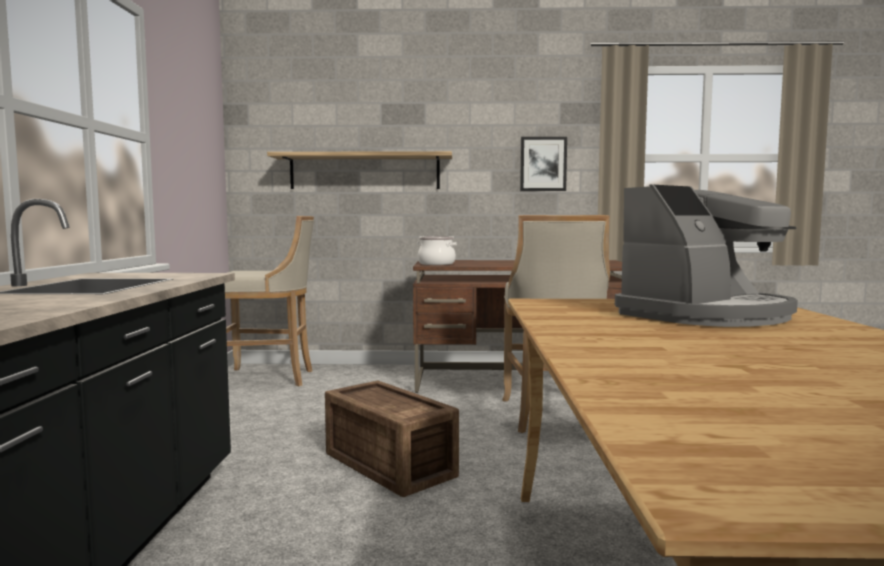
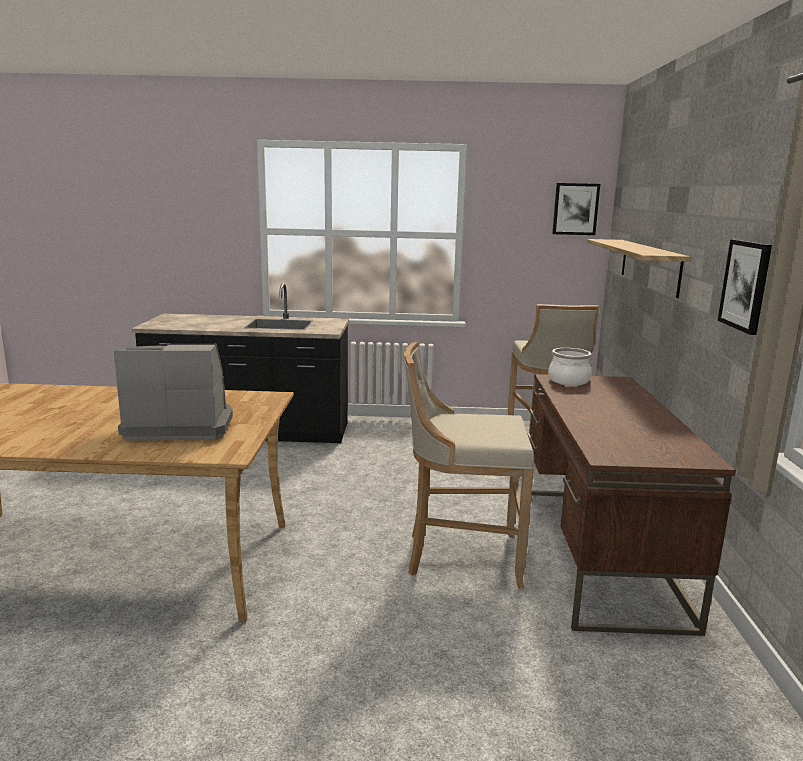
camera: 90 degrees right, 10 degrees up
(210, 121) = (575, 209): none -> picture
(389, 464) = (352, 485): crate -> none
(706, 315) = (179, 426): coffee machine -> coffee machine turned 120 degrees clockwise

